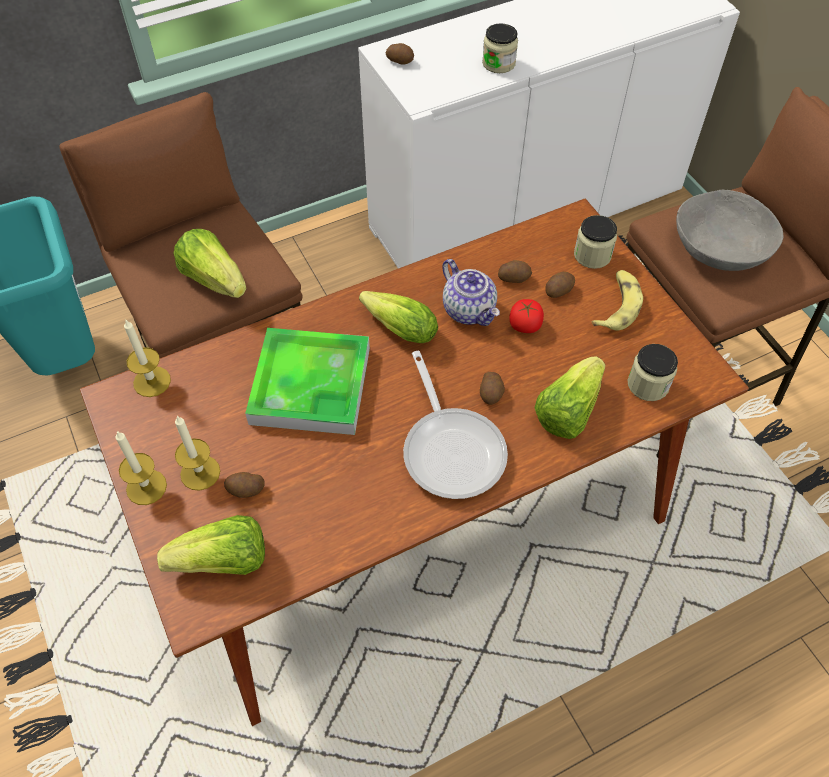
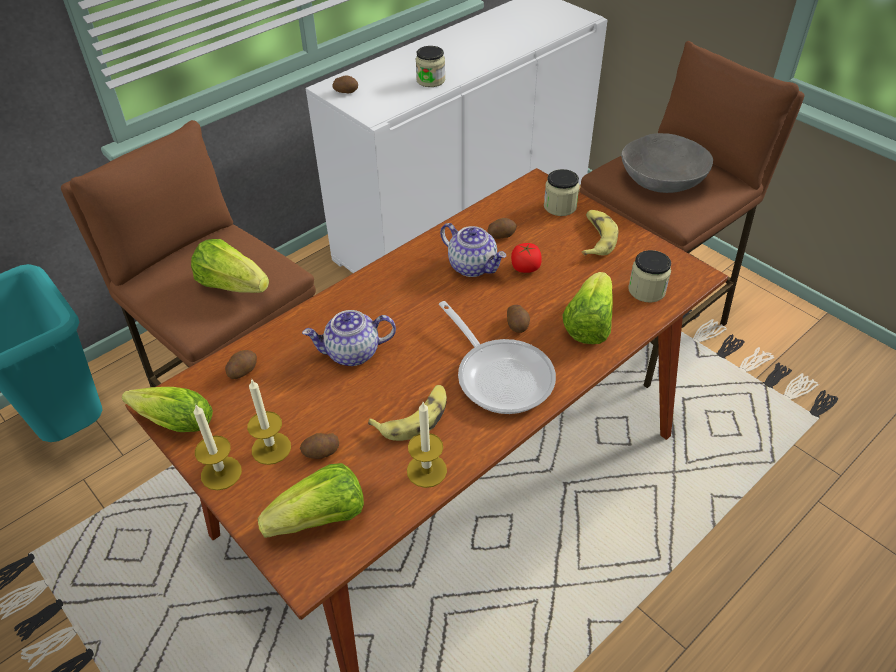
camera: 15 degrees left, 10 degrees down
(152, 381) = (197, 382): candle -> candle (426, 470)
(310, 385) = (352, 353): tray -> teapot
(348, 475) = (414, 417): none -> banana
(397, 327) = (414, 291): lettuce -> lettuce (171, 421)
(558, 290) = (542, 237): potato -> potato (242, 371)

